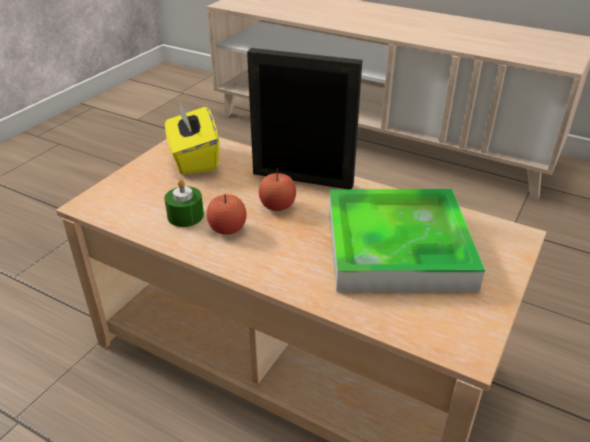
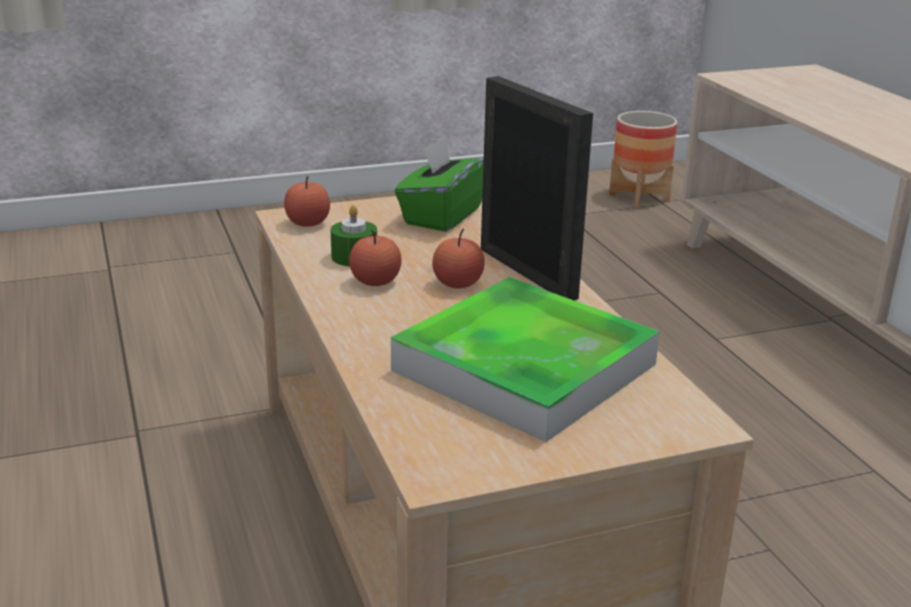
camera: 40 degrees right, 10 degrees down
(113, 203) = (308, 223): none -> apple
(166, 93) = (639, 197): none -> planter
(194, 159) = (441, 216): yellow tissue box -> green tissue box

